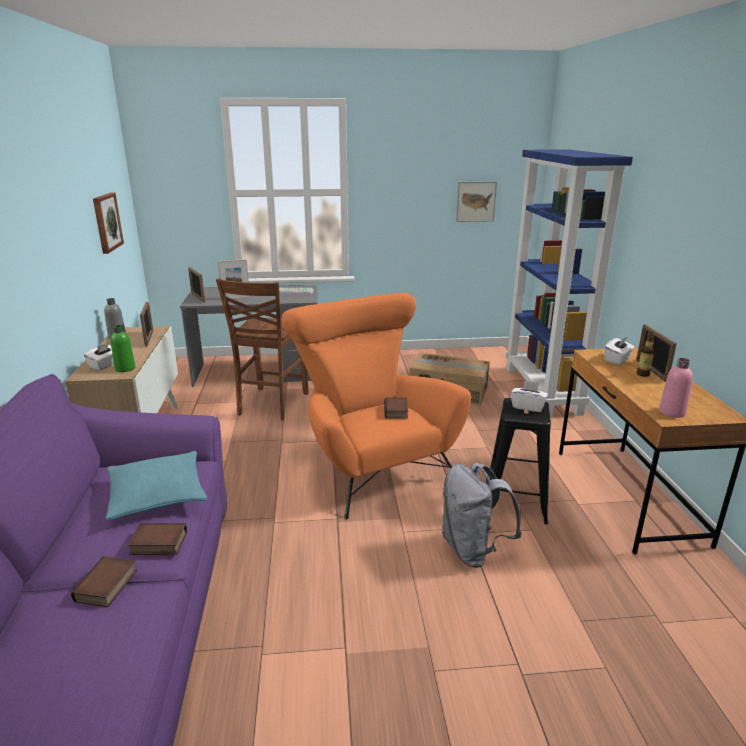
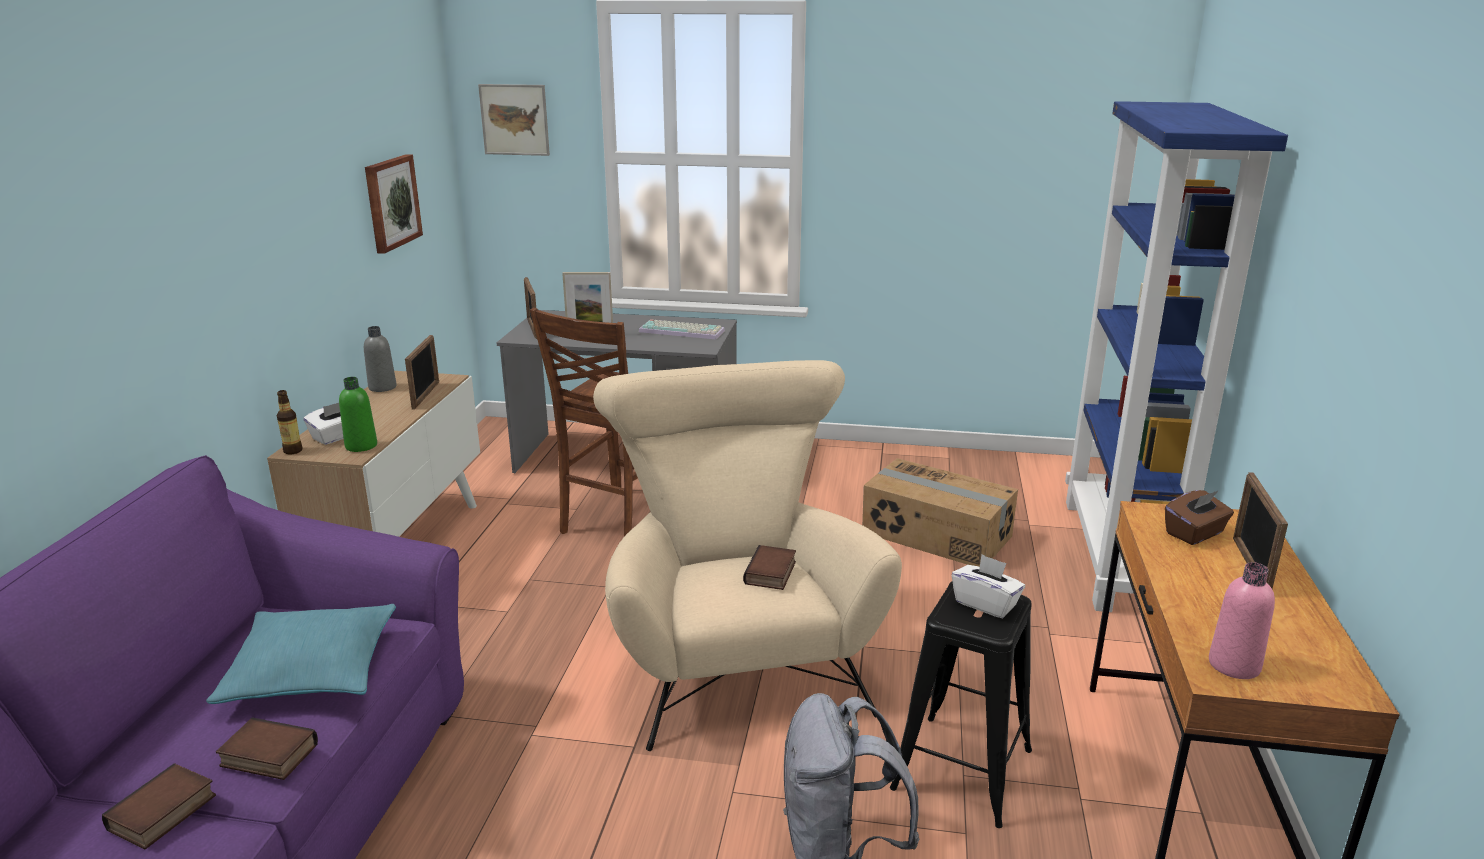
camera: 15 degrees right, 0 degrees up
(371, 465) = (736, 656): orange armchair -> beige armchair
(476, 201) = (1039, 188): picture -> picture (514, 119)
(617, 360) = (1195, 533): white tissue box -> brown tissue box
(643, 374) = (1227, 572): bottle -> bottle (293, 451)

